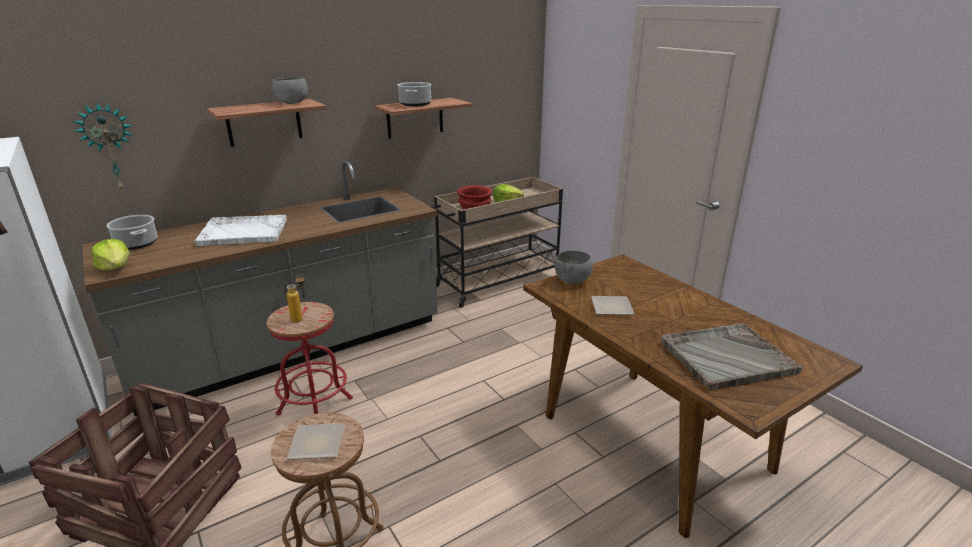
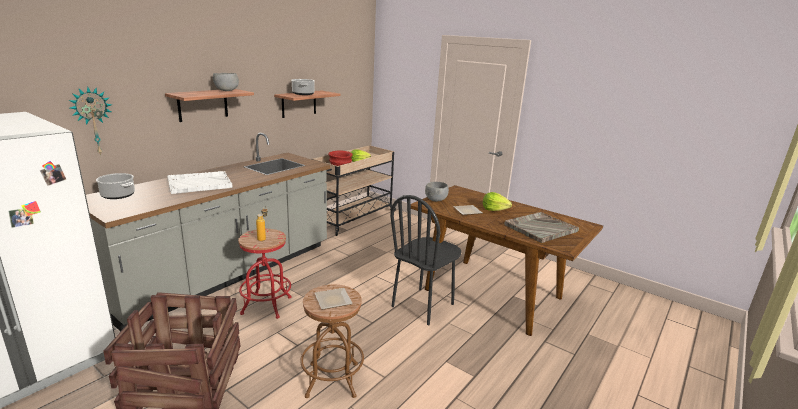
camera: 20 degrees left, 5 degrees down
(116, 268) = (119, 210): lettuce -> lettuce (494, 209)
(530, 444) = (423, 305): none -> black chair

